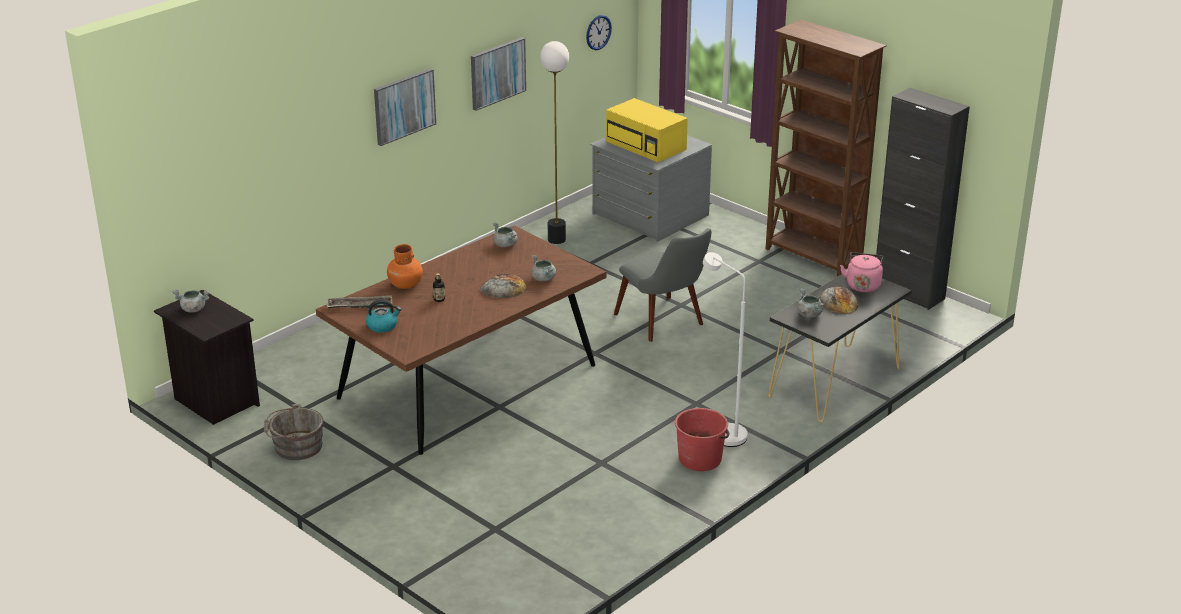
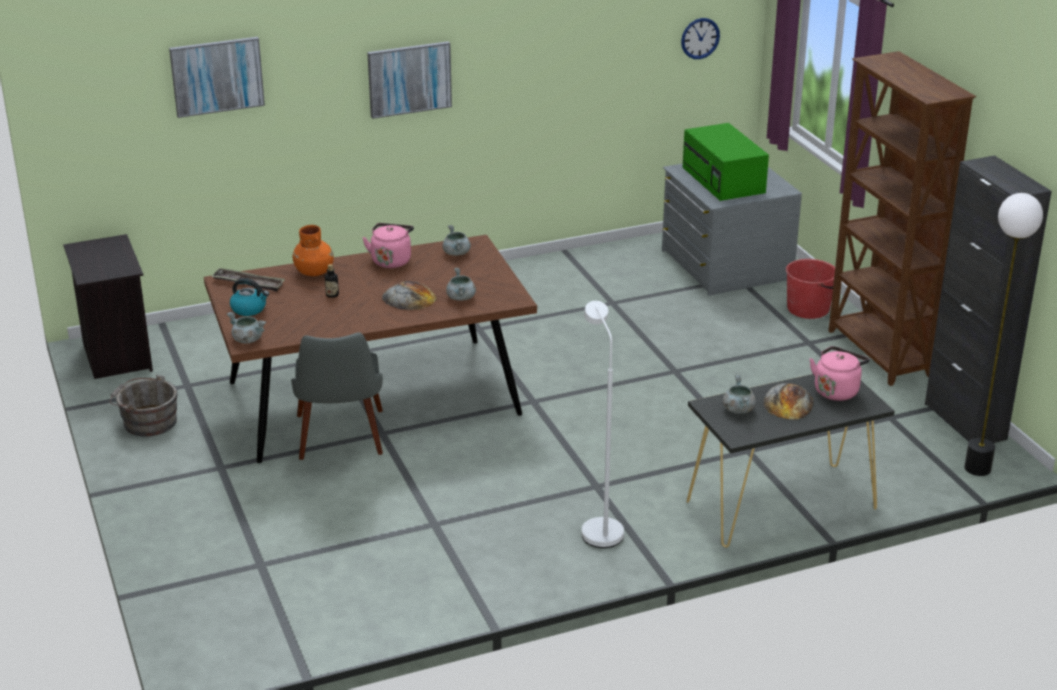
camera: 25 degrees right, 0 degrees up
(193, 309) = (98, 251): grey cooking pot -> grey cooking pot (247, 340)
(459, 262) = (391, 260): none -> pink kettle
(497, 73) = (545, 62): picture -> picture (217, 76)
(556, 240) = (599, 270): floor lamp -> floor lamp (977, 468)
(647, 145) = (724, 180): yellow microwave -> green microwave
(665, 323) = (640, 388): grey chair -> grey chair (341, 442)
(700, 459) = (547, 550): red bucket -> red bucket (808, 309)

